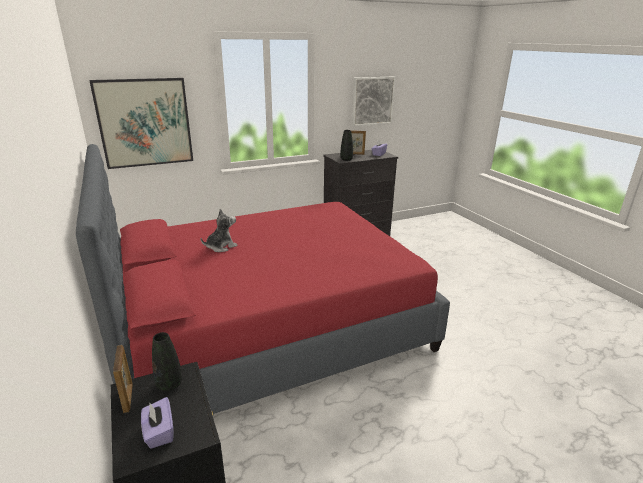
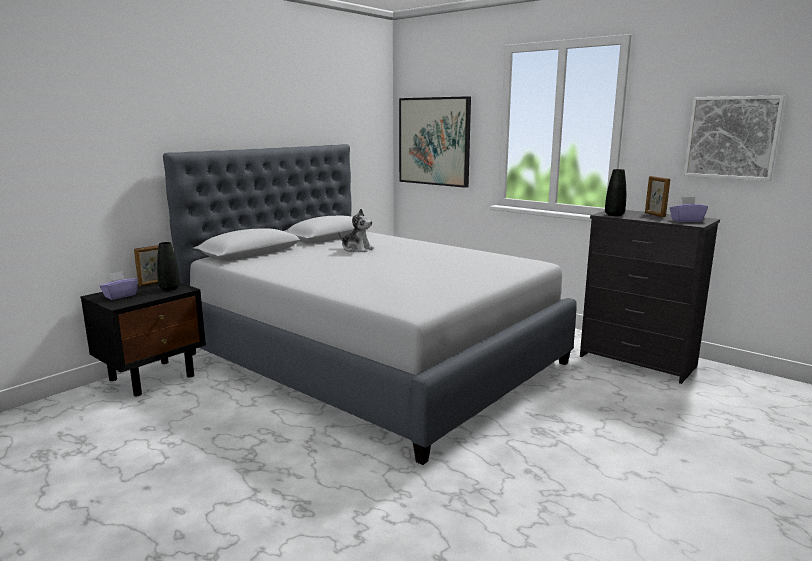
camera: 65 degrees right, 10 degrees down
(269, 326) = (374, 358): red bed -> grey bed

